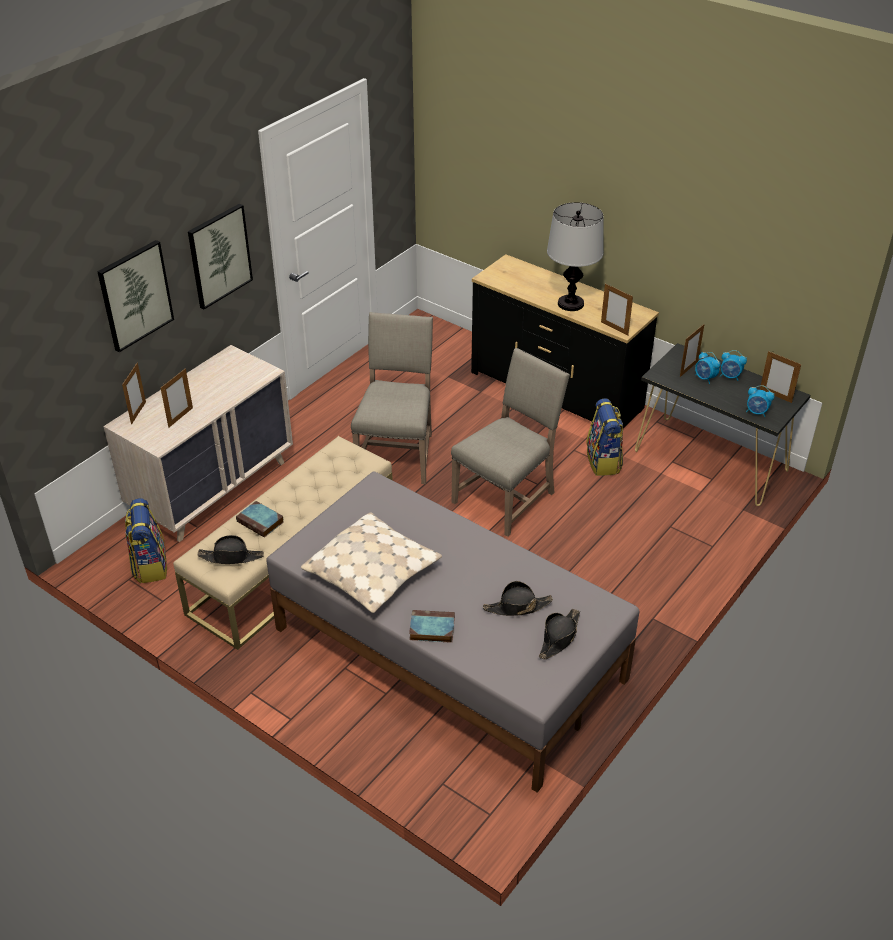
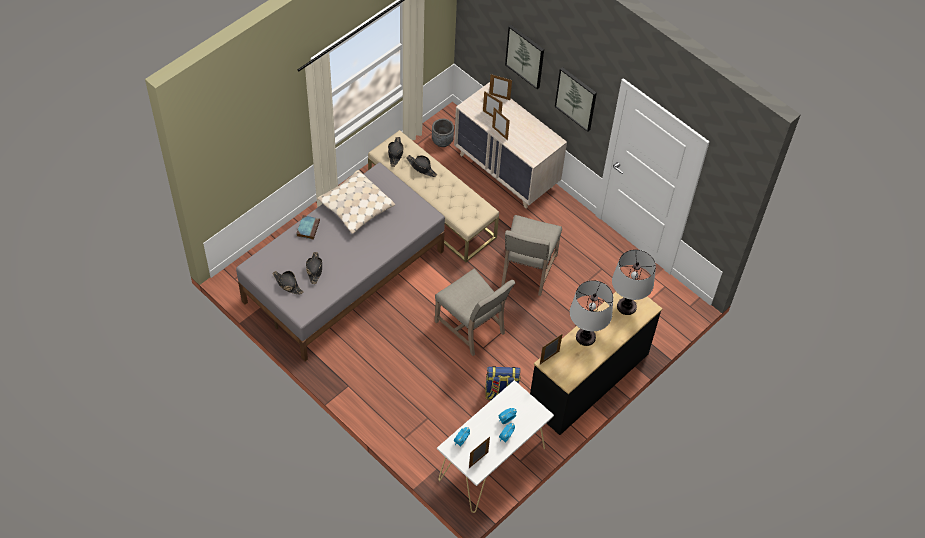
camera: 95 degrees right, 15 degrees up
(149, 565) = (442, 141): backpack -> grey planter
(261, 522) = (422, 167): book -> black hat
(397, 453) = (527, 271): beige chair -> beige chair turned 90 degrees clockwise
(512, 277) = (626, 307): none -> table lamp
(688, 369) = (519, 412): picture frame -> picture frame (499, 133)
(711, 461) = (491, 464): black console table -> white console table

